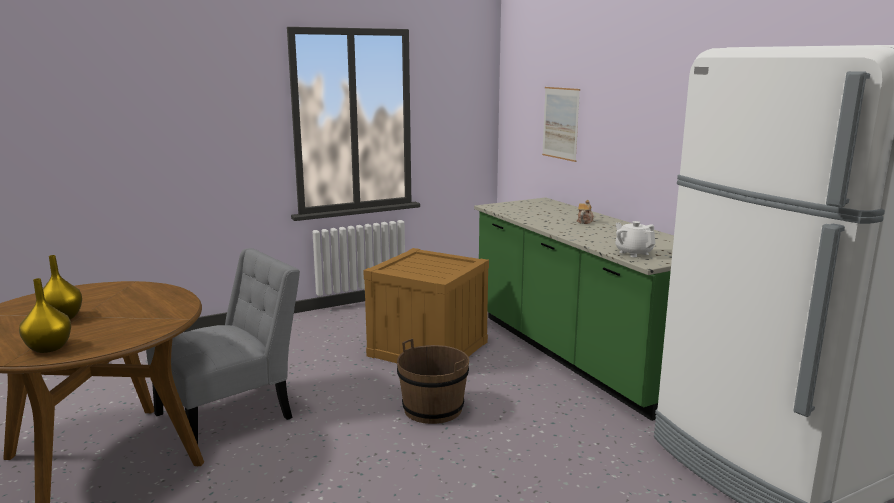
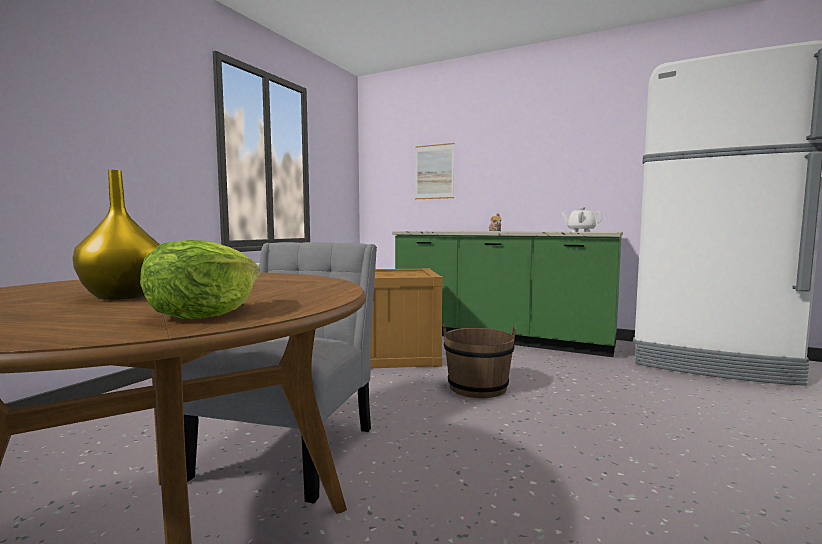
camera: 35 degrees left, 10 degrees down
(48, 348) = (205, 313): yellow vase -> lettuce

